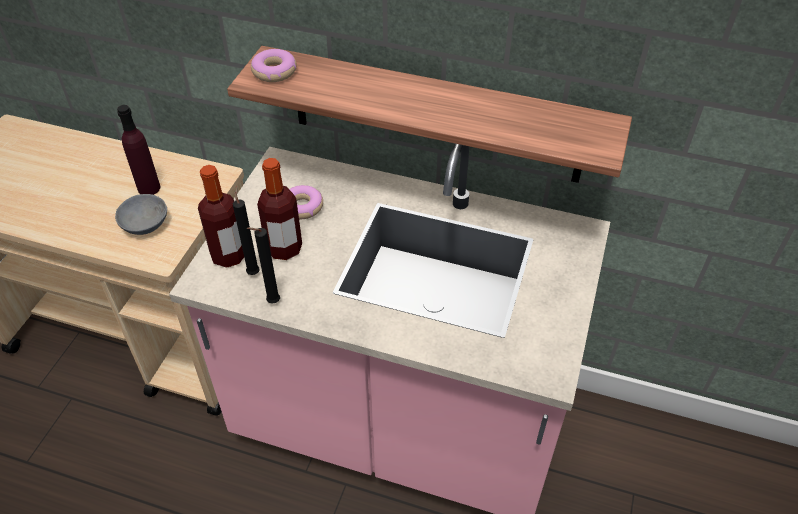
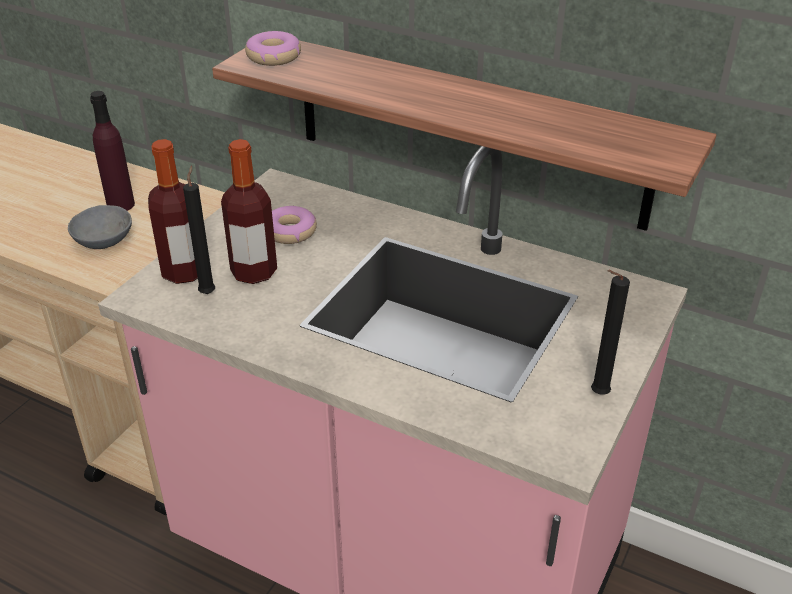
camera: 10 degrees right, 10 degrees down
(271, 302) = (219, 327): black candle -> black candle (596, 394)

